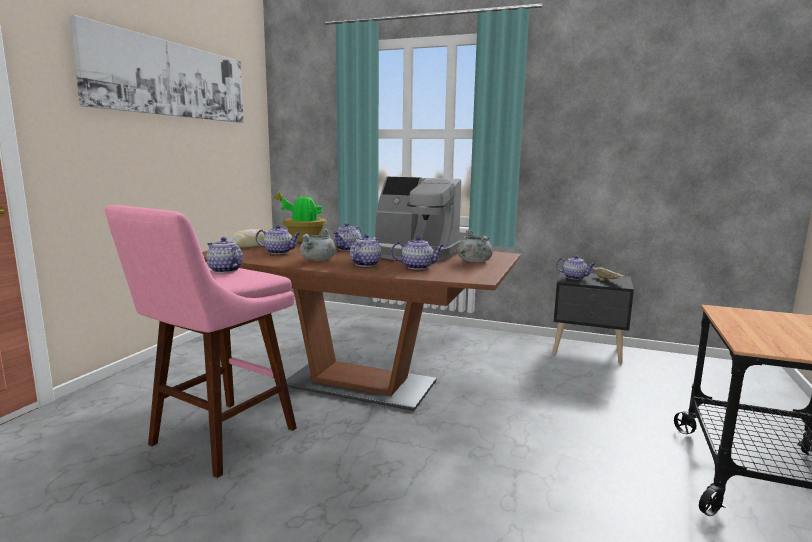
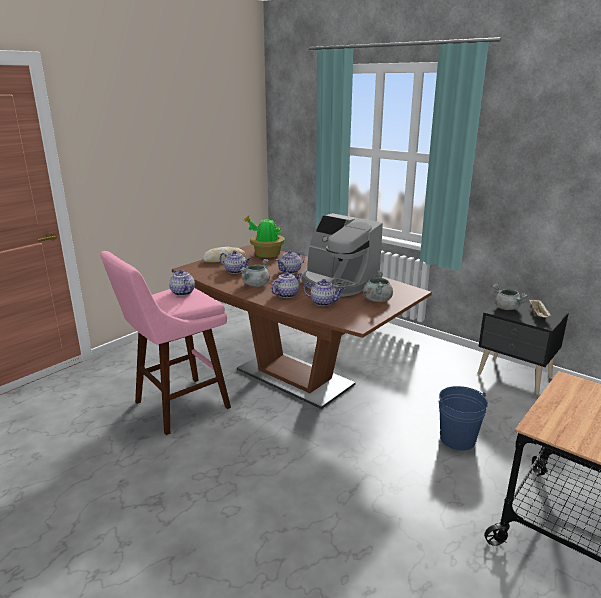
camera: 20 degrees right, 10 degrees up
(171, 79) = (176, 116): picture -> none
(575, 277) = (507, 308): teapot -> grey cooking pot
(583, 415) = (457, 439): none -> blue bucket

